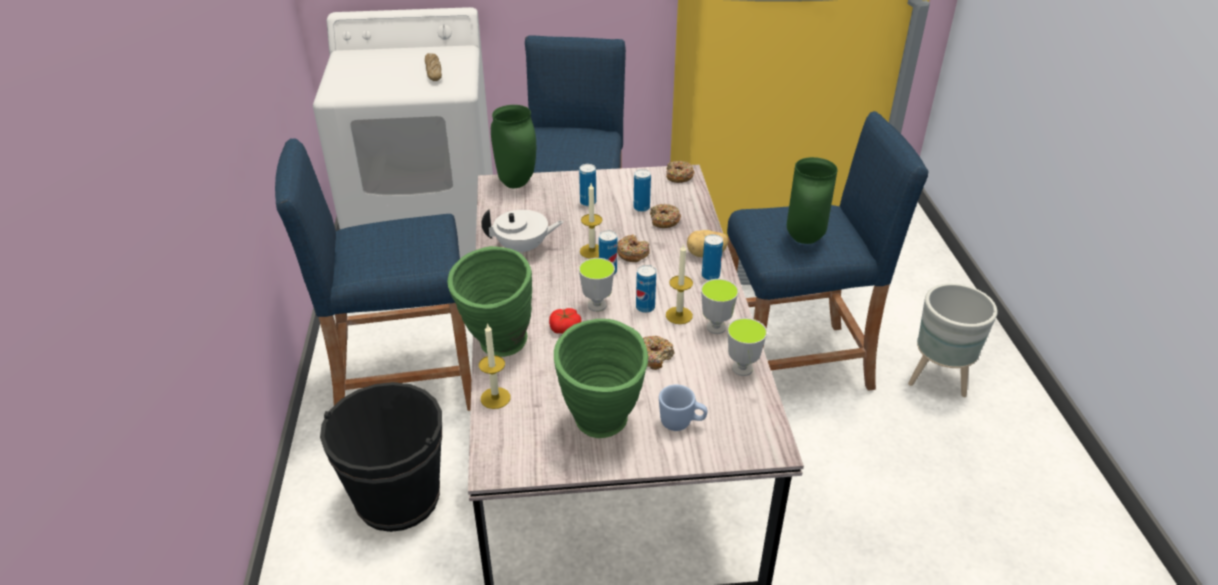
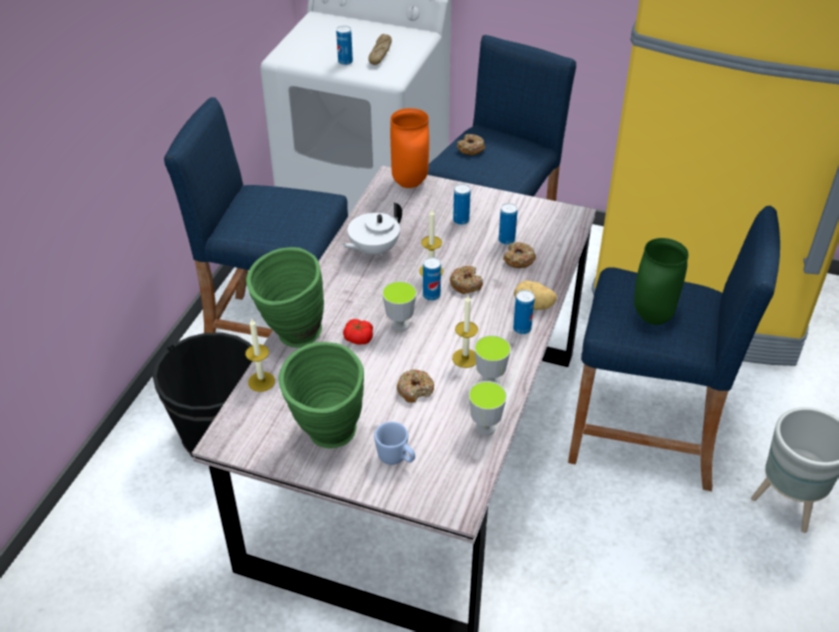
camera: 25 degrees right, 5 degrees up
(517, 183) = (411, 183): green vase -> orange vase
(523, 248) = (373, 250): white teapot -> white teapot turned 120 degrees clockwise
(645, 307) = (440, 341): can -> can (345, 62)
(679, 176) = (566, 217): donut -> donut (471, 149)

